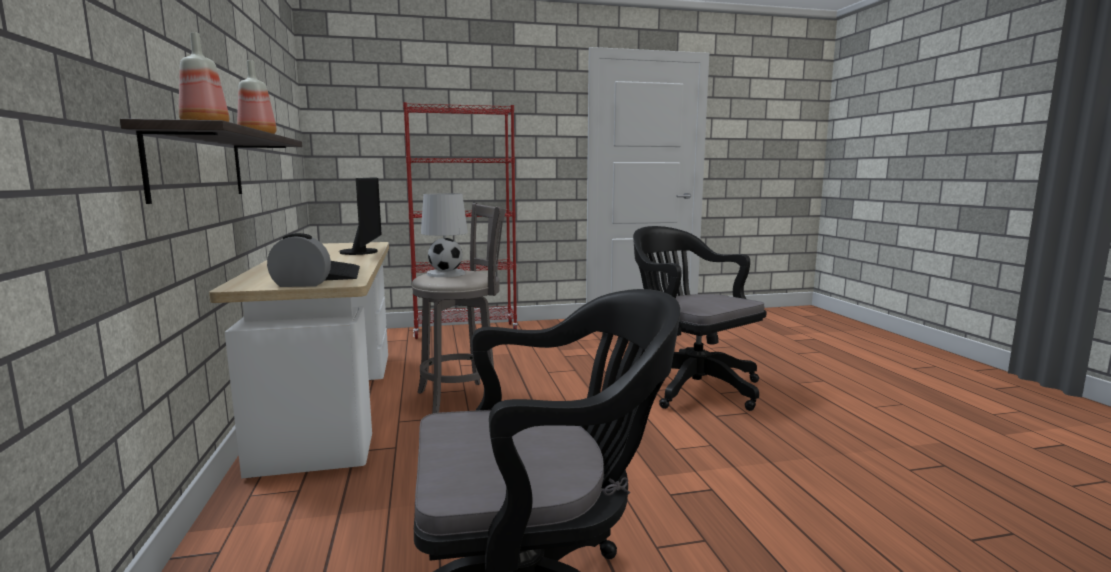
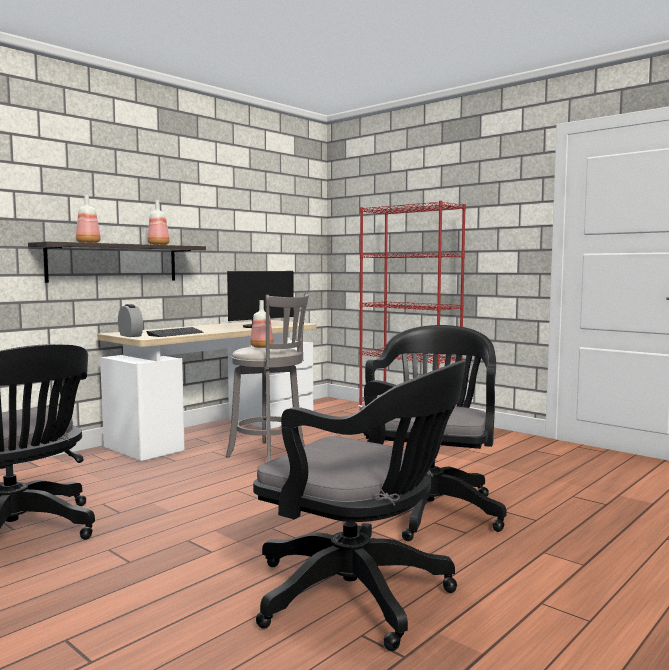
camera: 55 degrees right, 5 degrees down
(446, 274) = (261, 347): white table lamp -> bottle
(844, 452) = (360, 596): none -> black office chair

